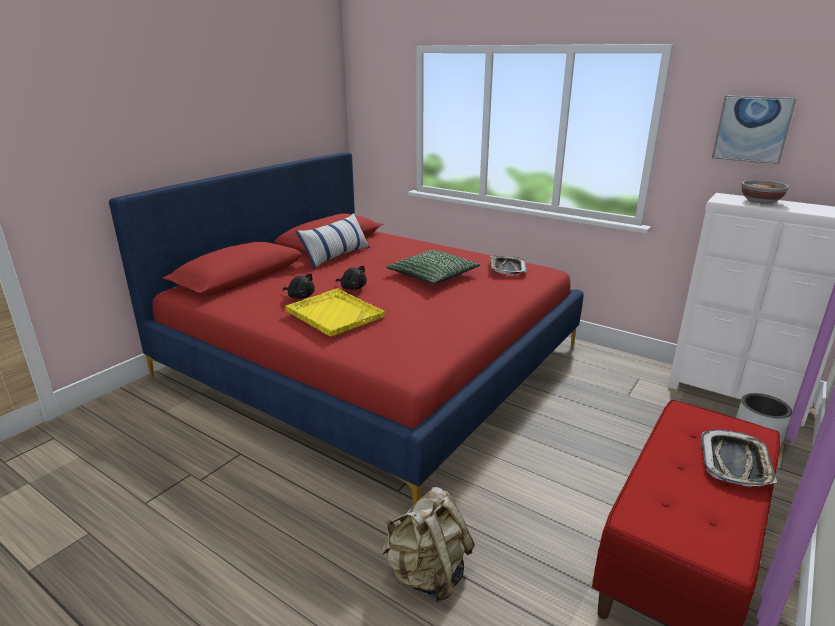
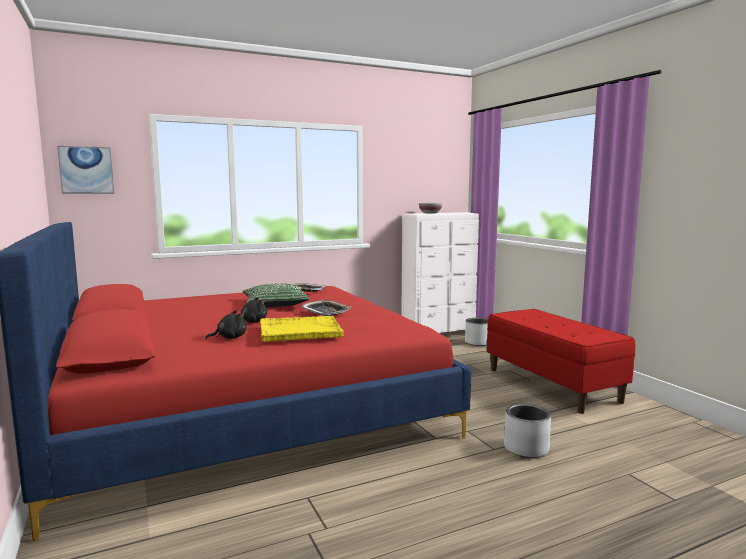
camera: 60 degrees left, 15 degrees down
(336, 256) = (159, 317): pillow -> none
(427, 574) = (526, 448): beige backpack -> grey planter
(735, 463) = (552, 319): tray -> tray (326, 312)
(752, 129) = (409, 175): picture -> picture (86, 170)

